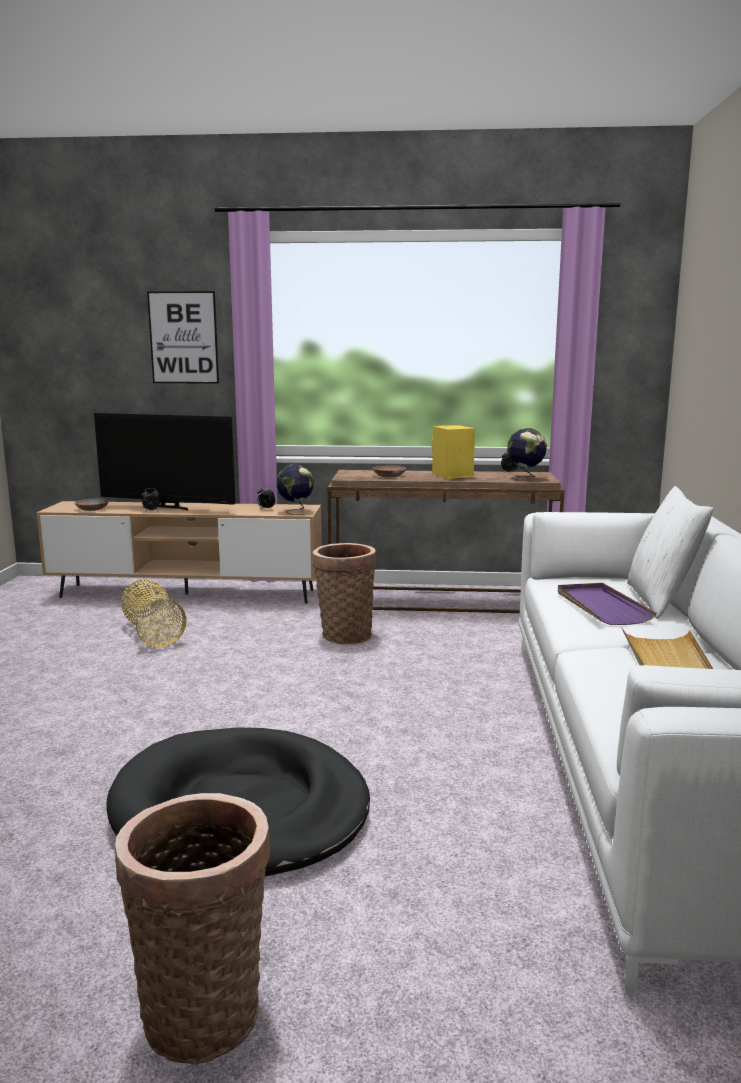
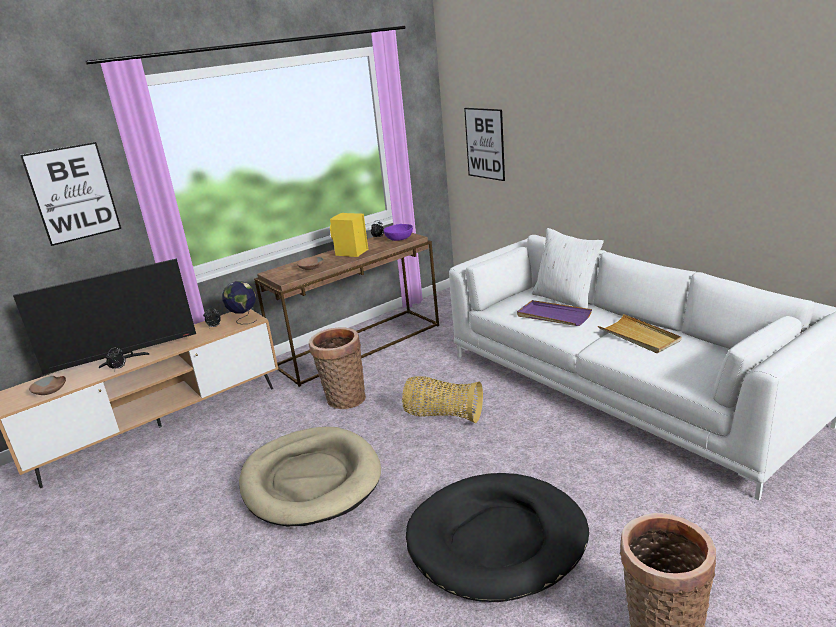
camera: 40 degrees left, 10 degrees up
(152, 632) = (200, 470): basket -> basket (442, 415)
(202, 677) = (311, 480): none -> beige dog bed
(525, 478) = (399, 239): globe -> purple bowl
(697, 374) = (485, 143): none -> picture

